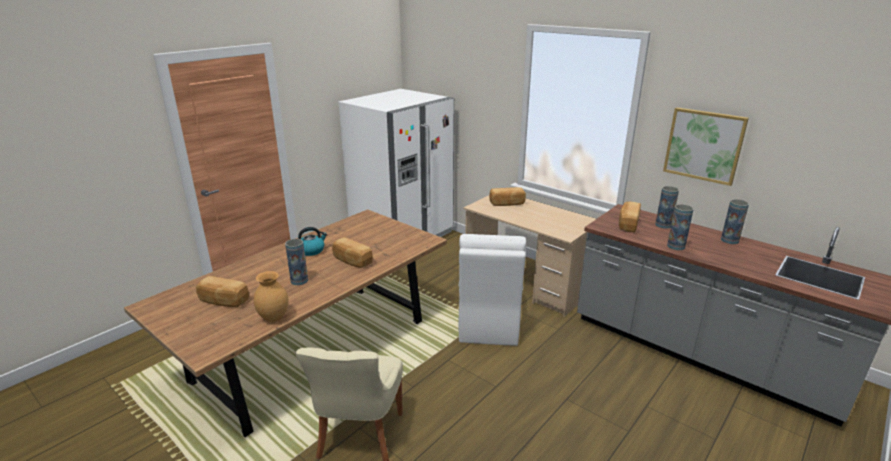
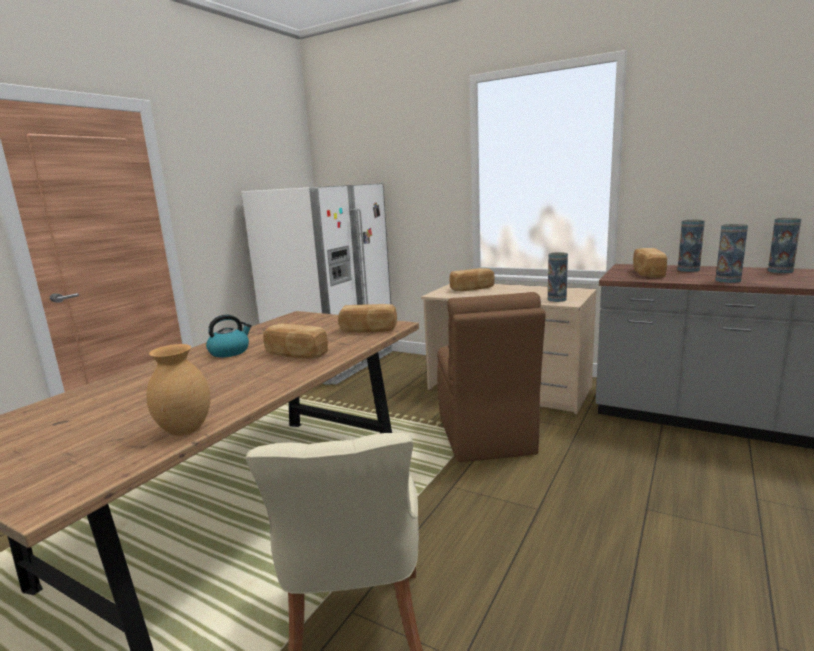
camera: 10 degrees left, 10 degrees down
(223, 301) = (88, 422): bread -> bread (368, 330)
(299, 280) = (219, 383): vase -> vase (557, 299)
(488, 324) = (485, 436): white chair -> brown chair
(704, 145) = (713, 171): picture -> none

